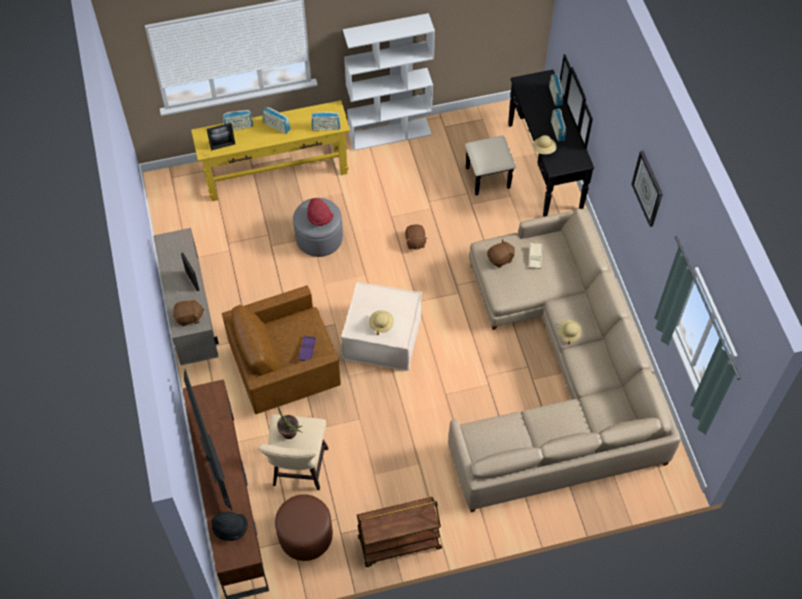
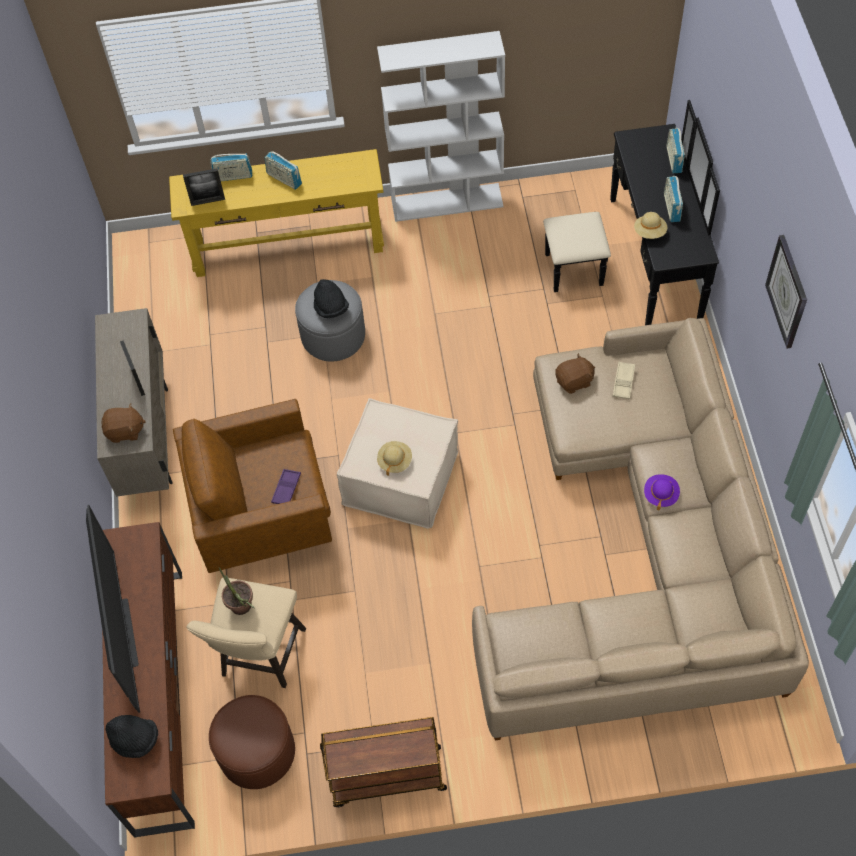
camera: 10 degrees right, 0 degrees up
(320, 218) = (331, 308): red hat -> black hat
(326, 127) = (350, 184): radio -> none
(415, 242) = (463, 350): brown plush toy -> none
(569, 333) = (660, 494): beige hat -> purple hat

